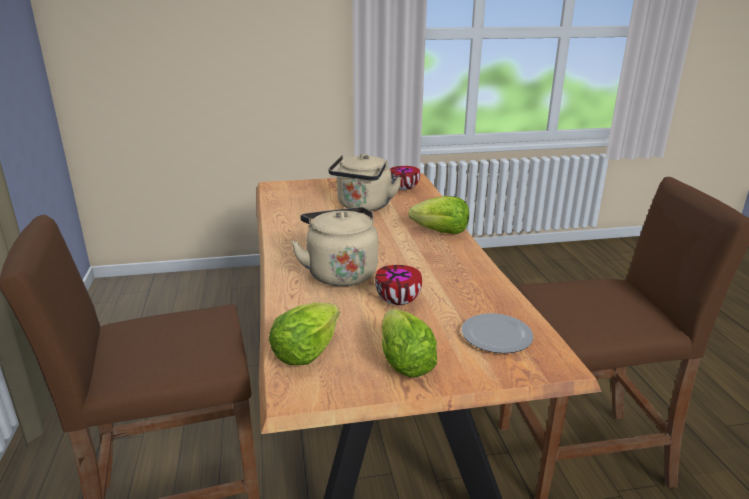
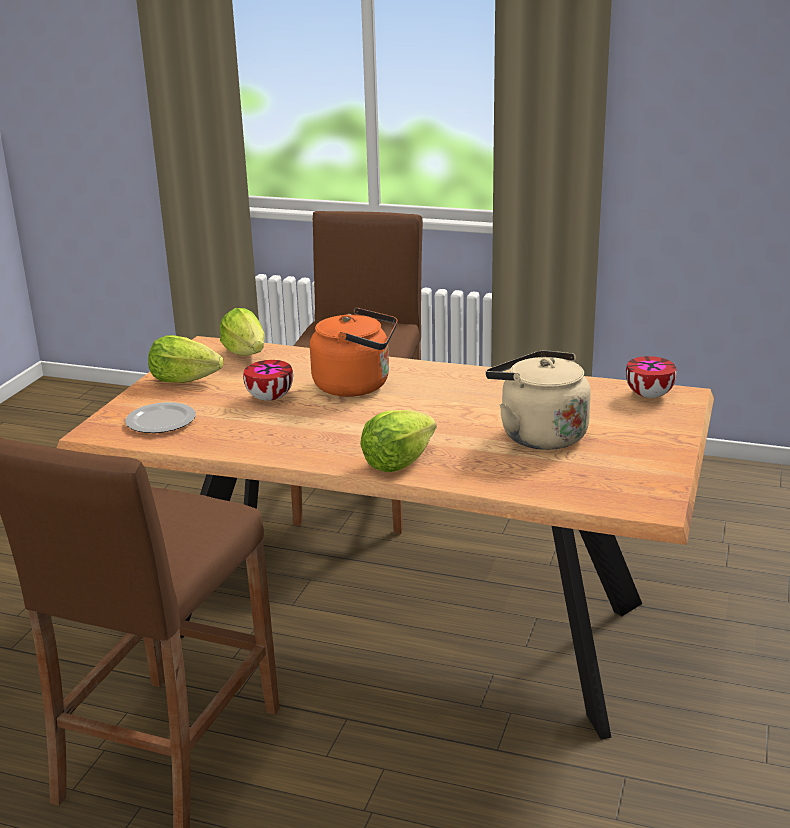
camera: 120 degrees right, 0 degrees up
(340, 272) = (357, 386): beige kettle -> orange kettle
(405, 189) = (596, 483): bowl -> bowl (648, 395)

